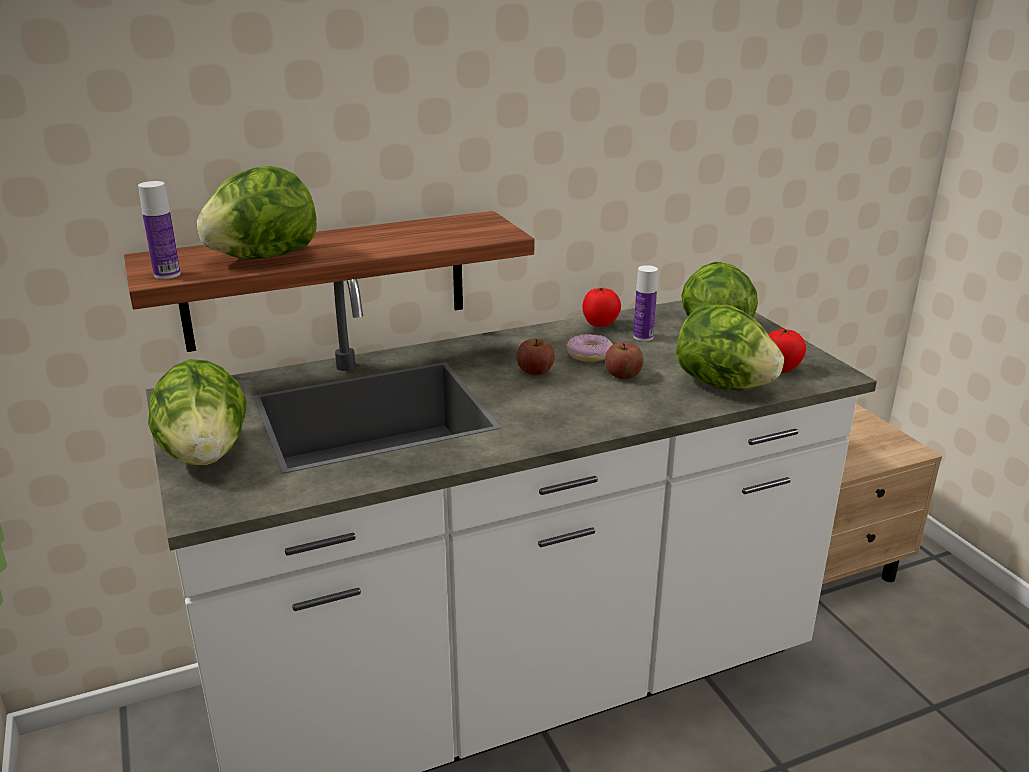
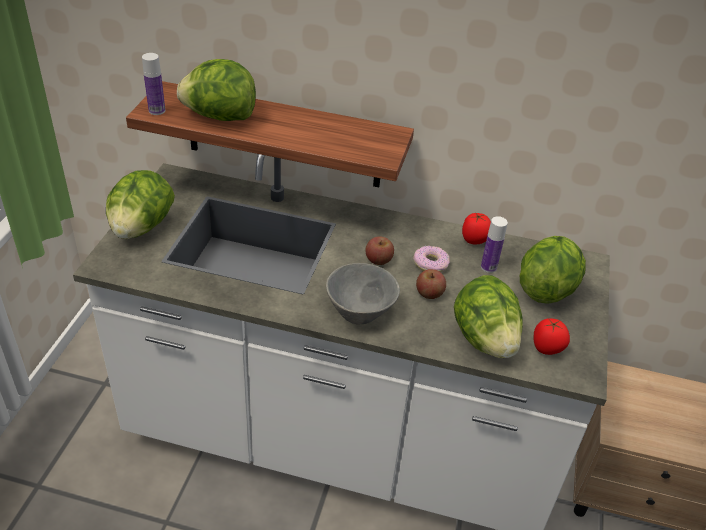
camera: 35 degrees right, 15 degrees up
(584, 415) = (362, 312): none -> grey bowl

